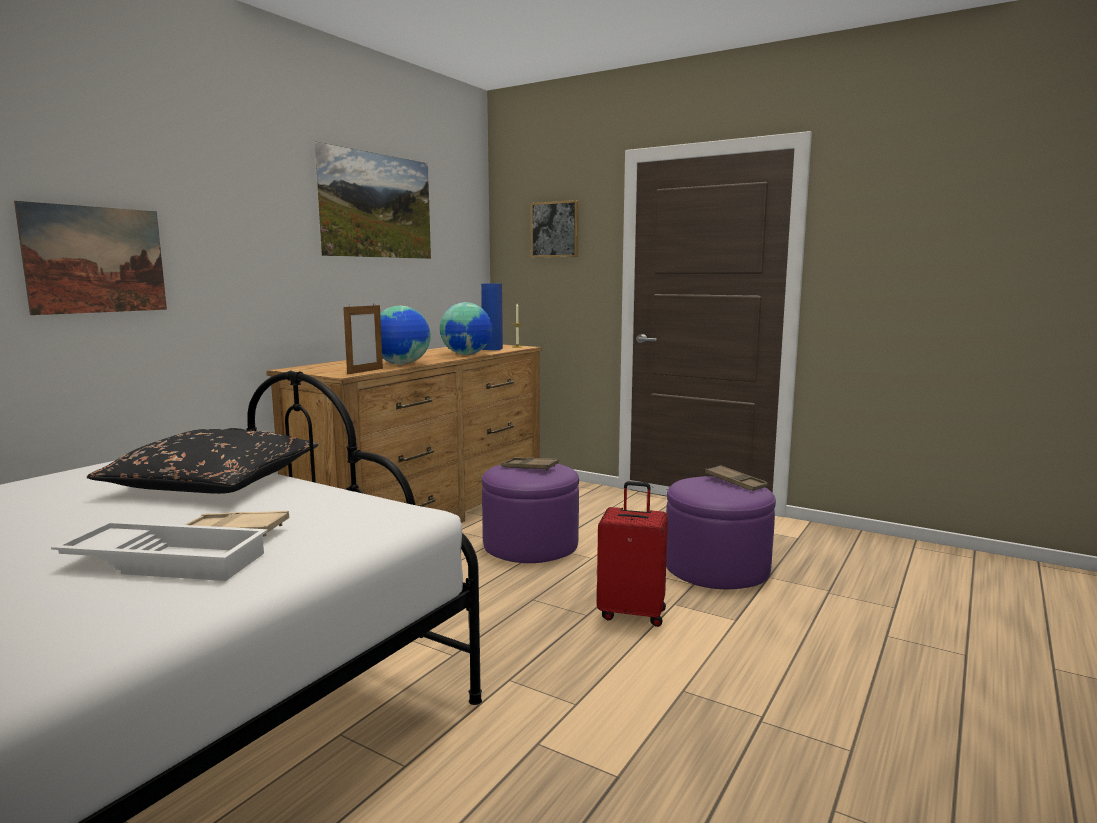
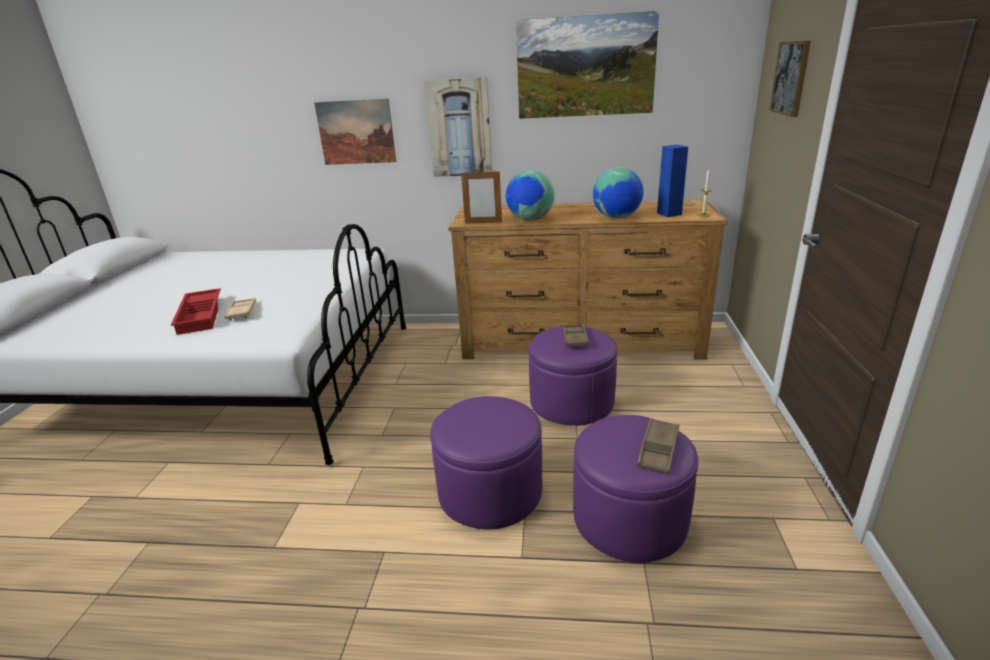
camera: 65 degrees right, 15 degrees up
(169, 560) = (201, 315): white tray -> red tray
(213, 482) = (321, 279): black pillow -> none
(255, 263) = (459, 128): none -> picture
(632, 613) = (490, 491): red suitcase -> purple ottoman

